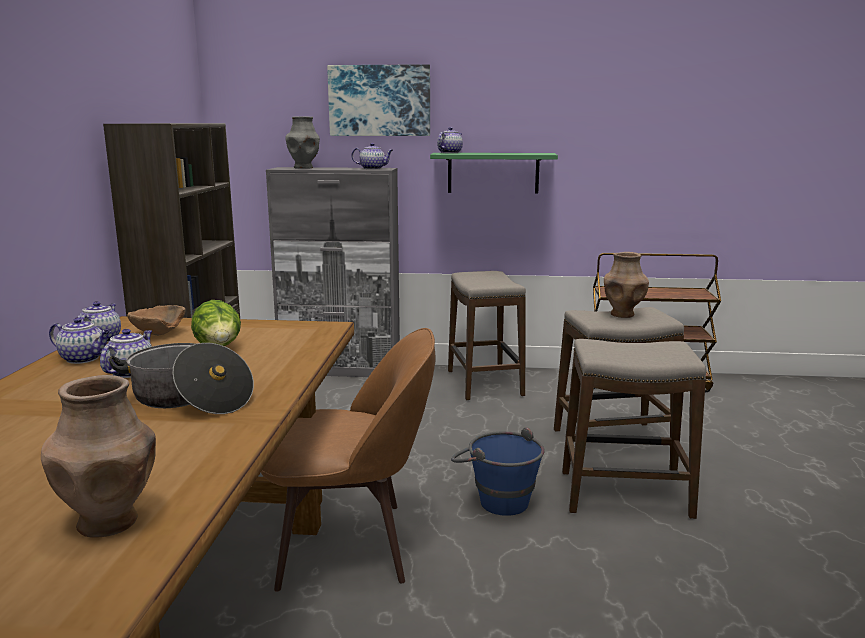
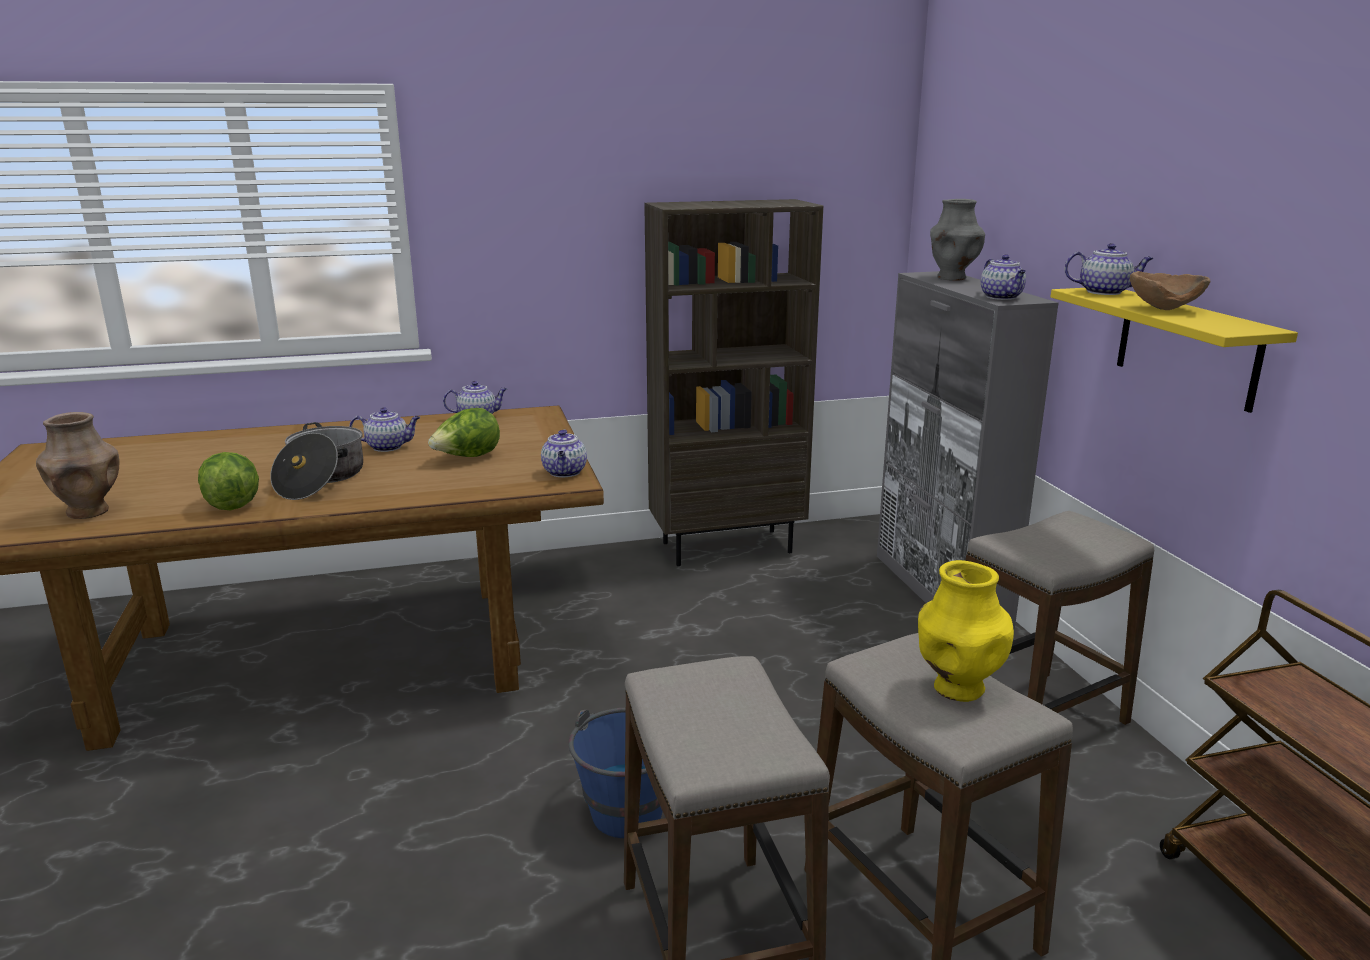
camera: 70 degrees right, 5 degrees up
(84, 359) = (421, 426): teapot -> teapot (565, 473)
(157, 334) = (504, 429): brown bowl -> brown bowl (1164, 308)
(205, 437) = (232, 503): none -> lettuce
(350, 544) = (486, 718): brown chair -> none
(379, 101) = (1063, 182): picture -> none
(493, 173) = (1187, 347): green shelf -> yellow shelf
(622, 315) = (957, 689): brown vase -> yellow vase

